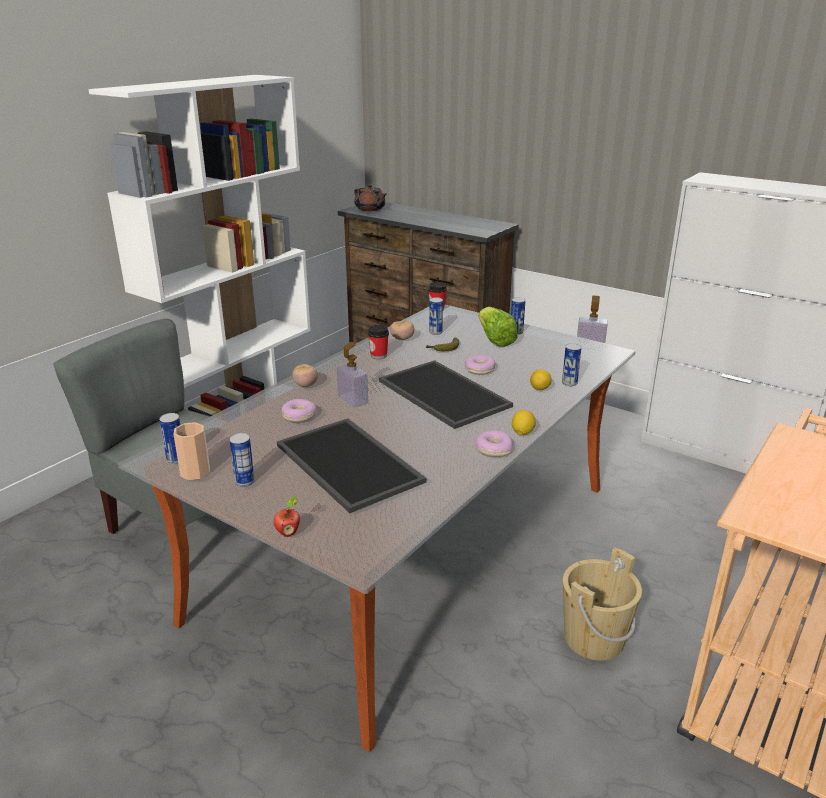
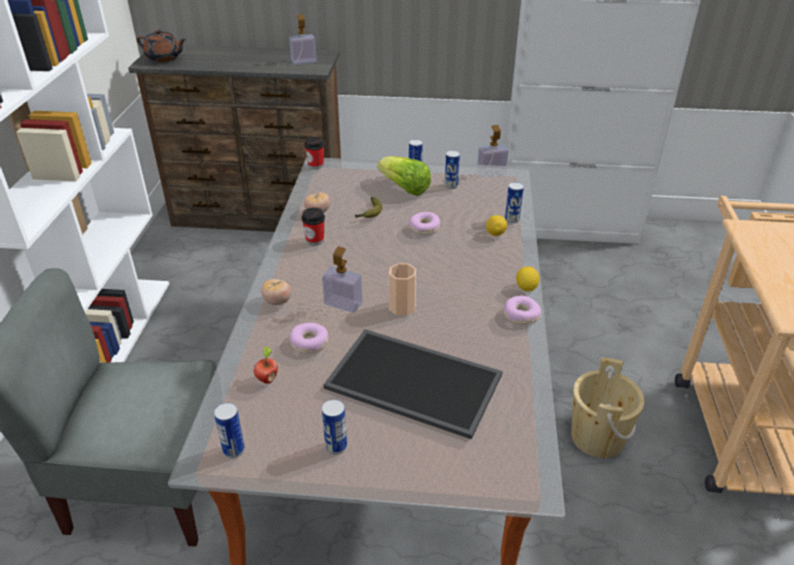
camera: 30 degrees left, 10 degrees up
(195, 472) = (272, 457): cup -> cup (402, 307)
(288, 532) = (439, 488): apple -> apple (267, 379)
(435, 332) = (342, 195): can -> can (451, 185)
(441, 394) = (417, 268): tray -> none
(477, 226) = (304, 61): none -> soap dispenser

